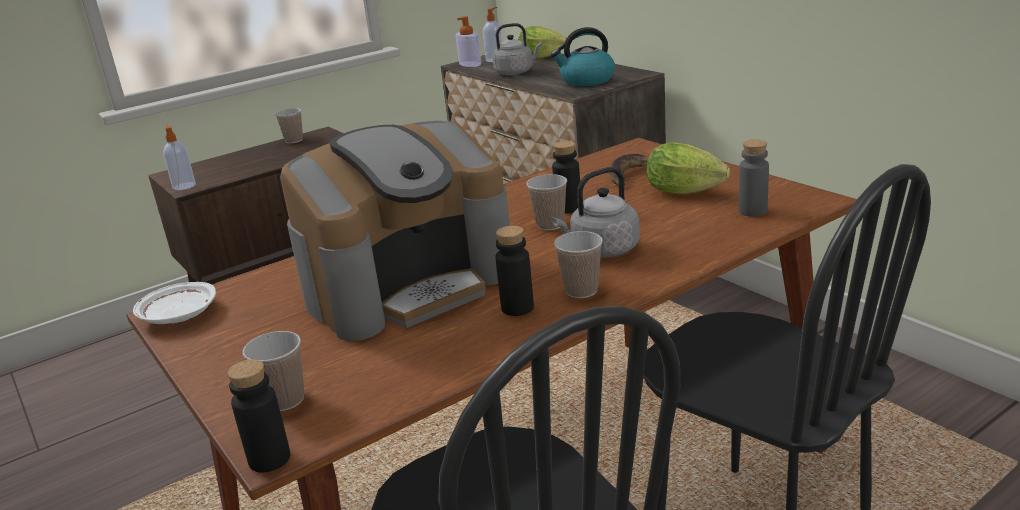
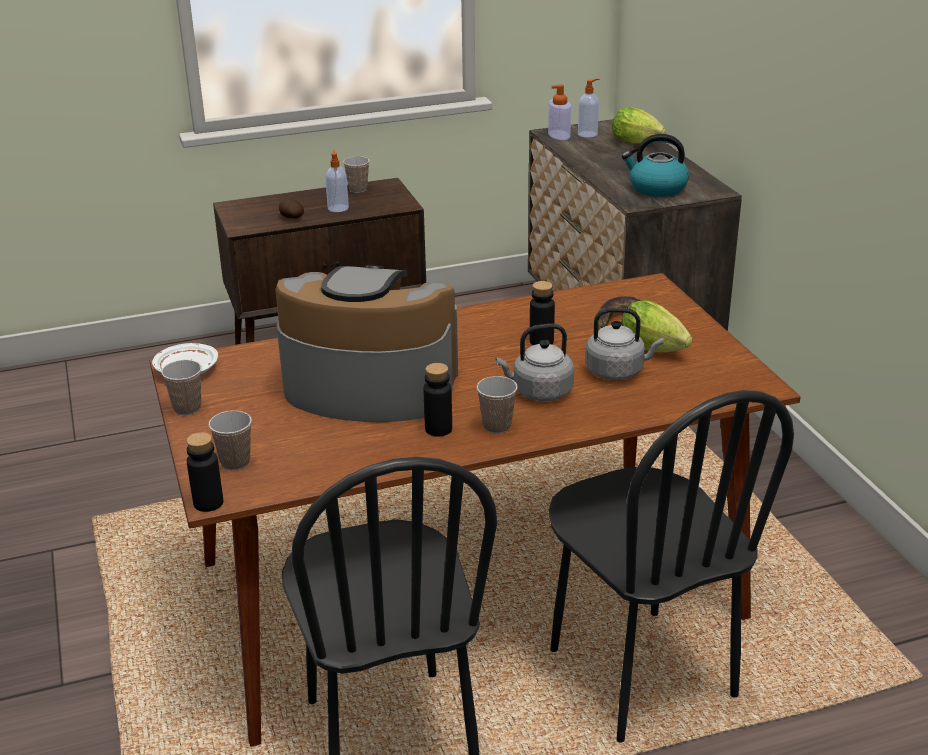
camera: 15 degrees right, 5 degrees up
(184, 186) = (240, 224): soap dispenser -> soap dispenser (338, 208)
(236, 172) = (291, 218): none -> potato
(409, 285) = (368, 386): coffee machine -> coffee machine turned 150 degrees counterclockwise
(516, 72) = (596, 159): grey kettle -> grey kettle (618, 371)
(550, 225) = (514, 355): cup -> cup (187, 408)
(752, 211) = (695, 384): grey bottle -> none

